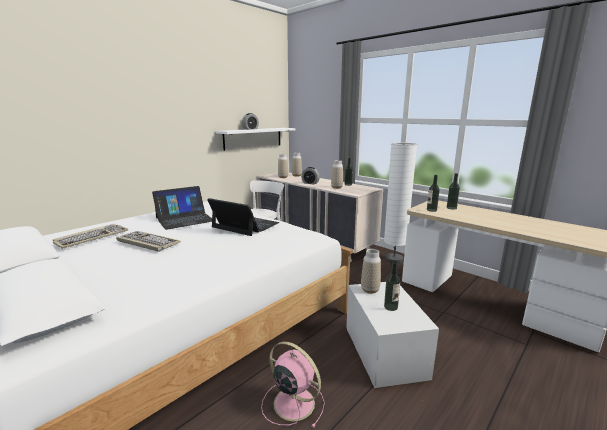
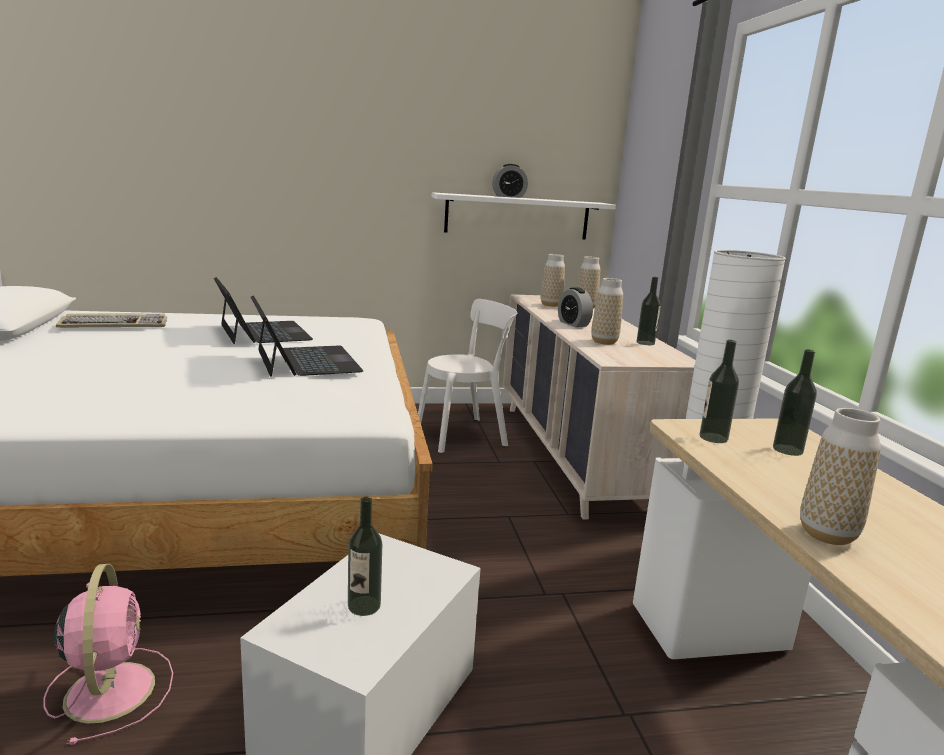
camera: 35 degrees right, 0 degrees up
(147, 243) = (144, 347): keyboard -> none
(184, 219) = (263, 332): laptop -> laptop turned 120 degrees counterclockwise
(370, 290) = (393, 559): vase -> vase (827, 534)

